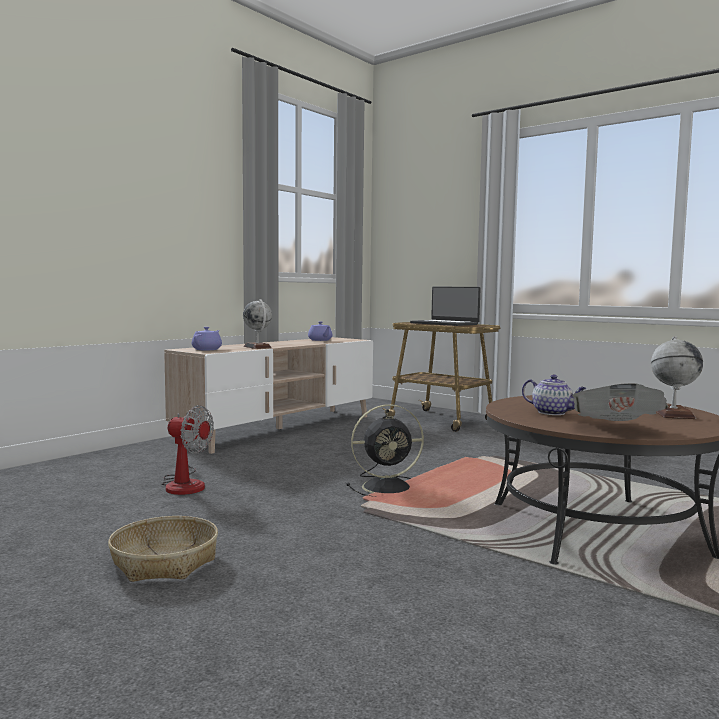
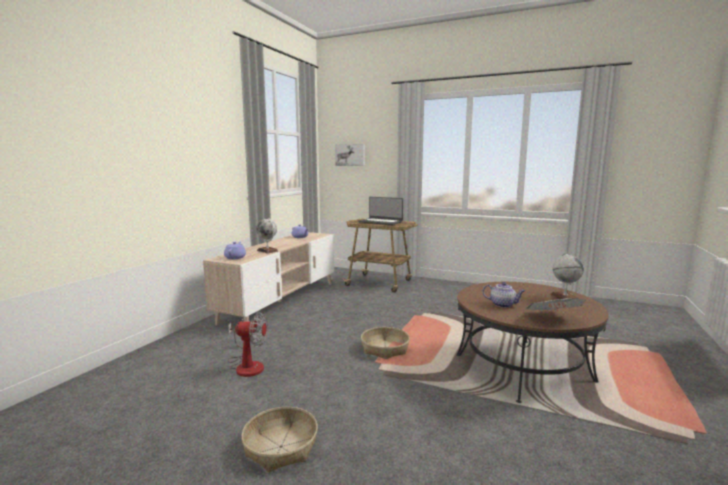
camera: 15 degrees left, 5 degrees up
(389, 487) = (385, 349): black fan -> basket
(414, 228) = (350, 155): none -> picture

